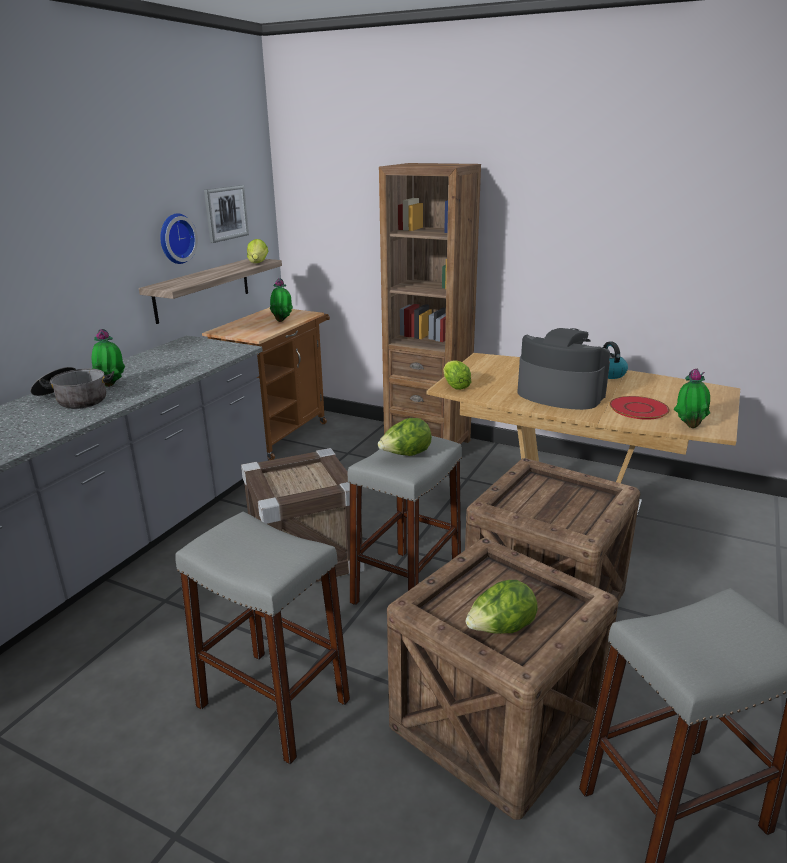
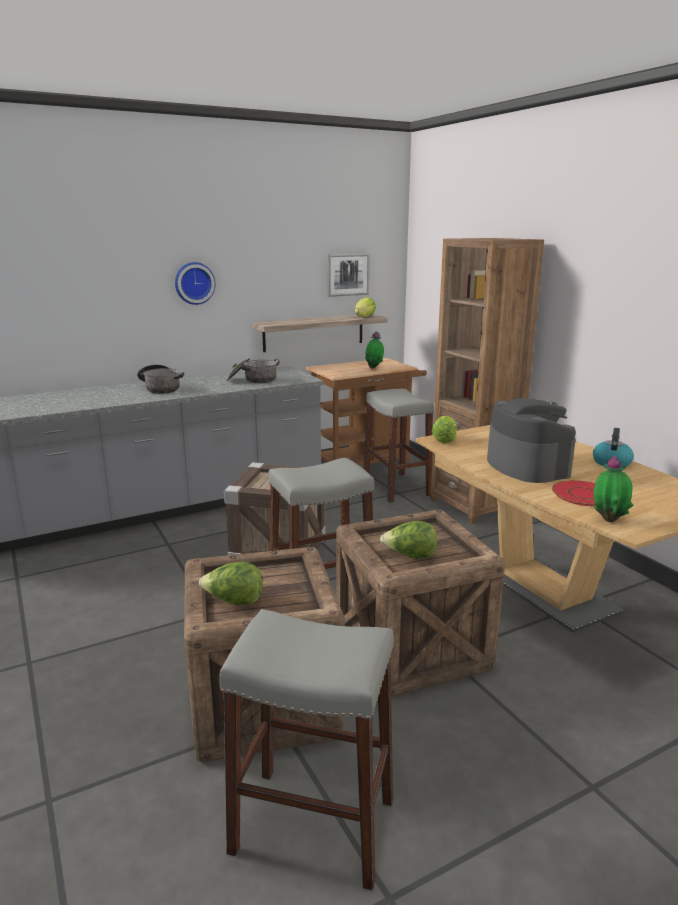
camera: 35 degrees right, 5 degrees down
(112, 385) = (193, 385): potted plant -> none
(175, 238) = (292, 289): wall clock -> wall clock (194, 283)
(179, 362) = (253, 380): none -> cooking pot
(273, 703) = (153, 624): grey stool -> grey stool (396, 487)
(405, 455) = (318, 473): lettuce -> lettuce (410, 556)

